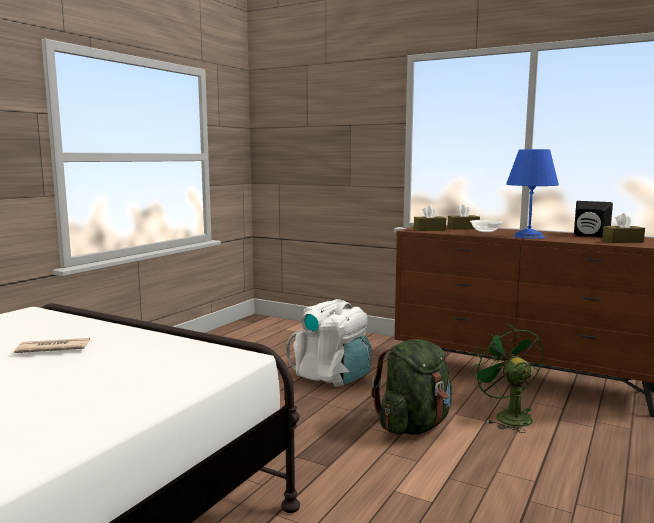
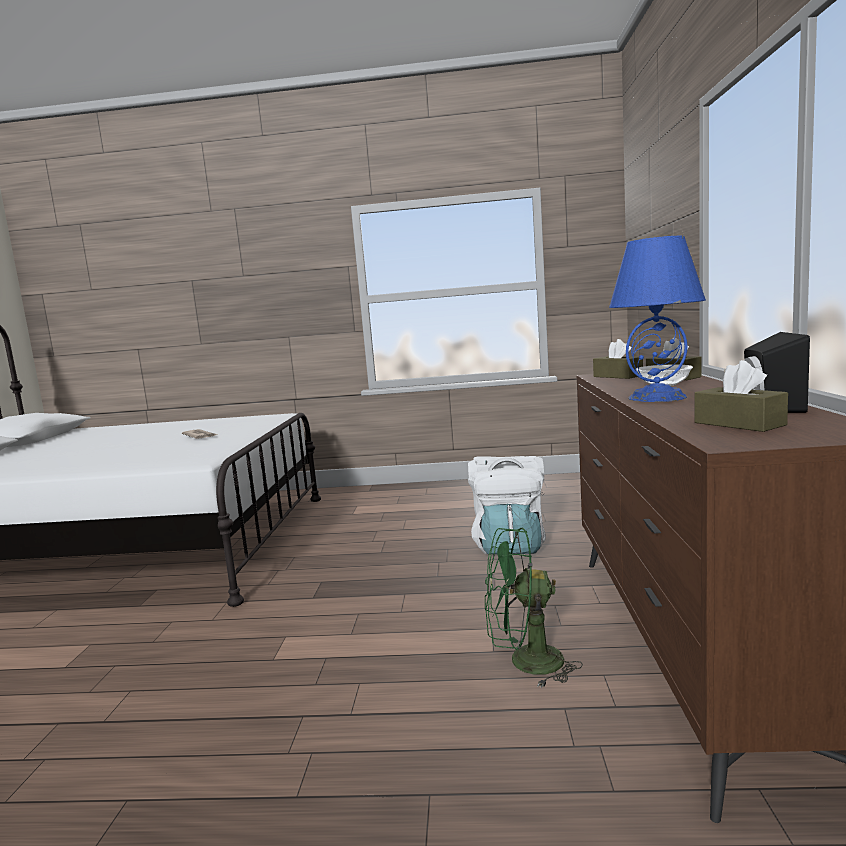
camera: 65 degrees right, 0 degrees up
(414, 426) = (431, 613): green backpack -> none
(507, 416) = (525, 663): green fan -> green fan turned 135 degrees counterclockwise

